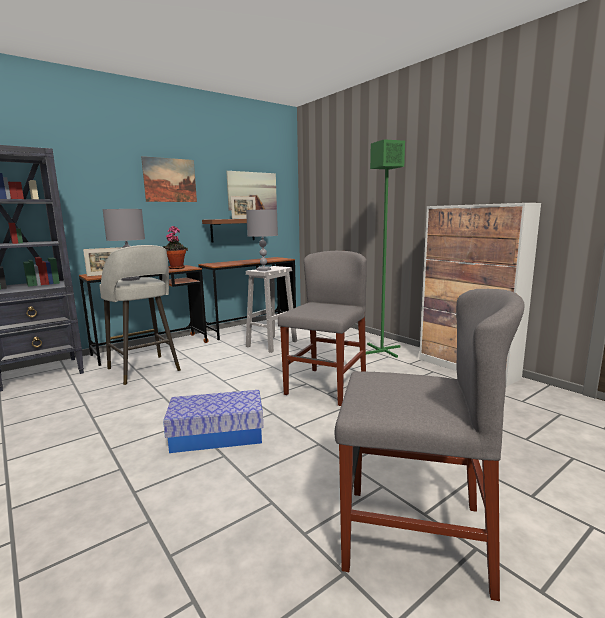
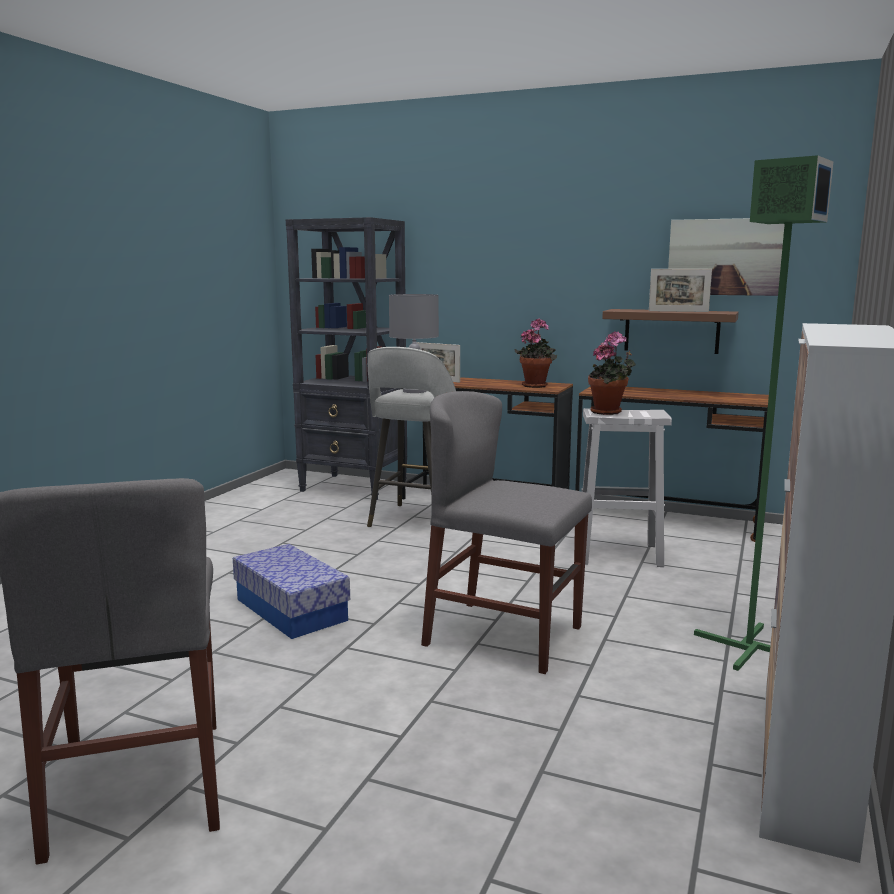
camera: 60 degrees right, 0 degrees up
(170, 180) = (563, 243): picture -> none
(264, 269) = (609, 412): grey table lamp -> potted plant
(326, 386) = (504, 636): grey chair -> grey chair turned 150 degrees counterclockwise

